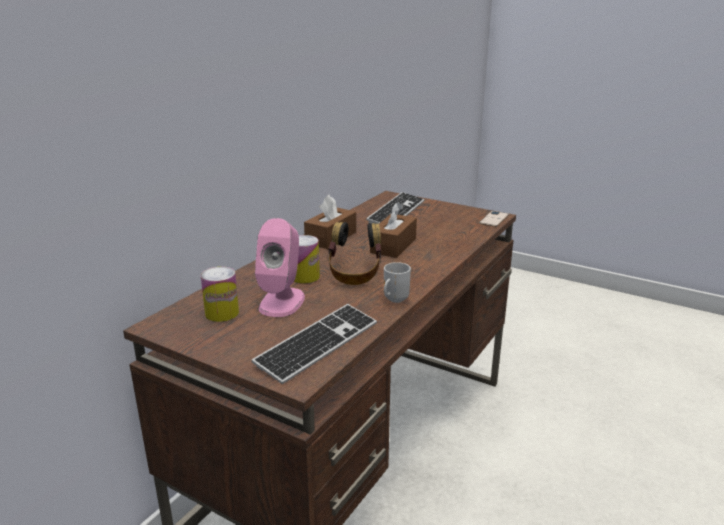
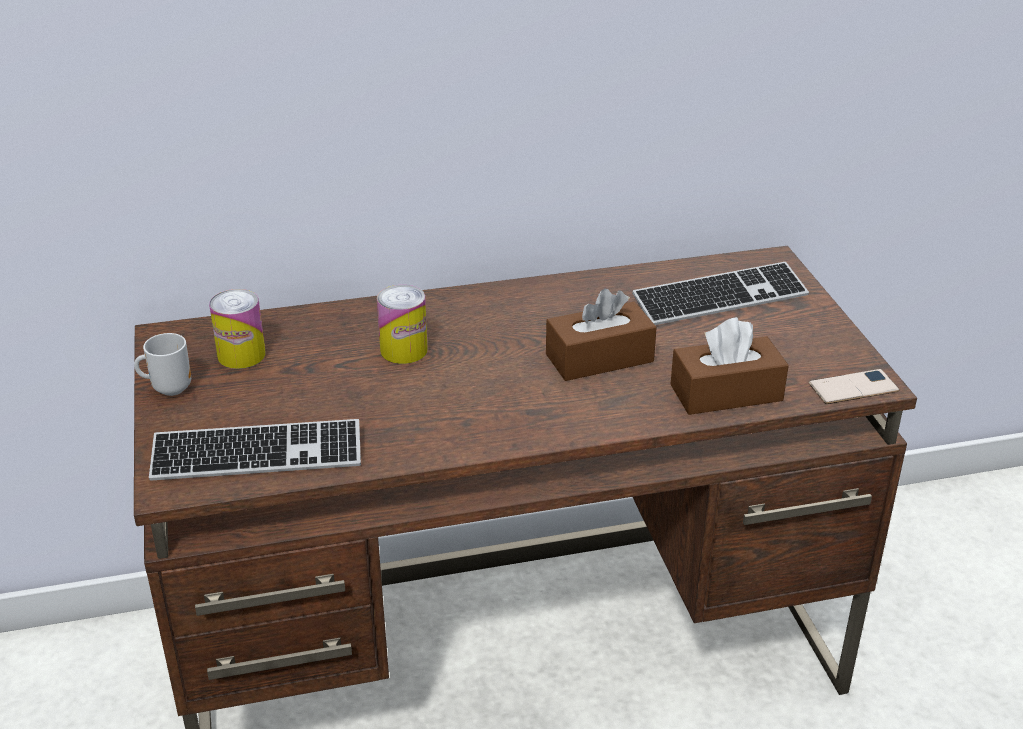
camera: 45 degrees right, 10 degrees up
(282, 302) = (320, 374): pink speaker -> none
(331, 238) = (543, 302): brown tissue box -> brown tissue box (726, 393)
(355, 274) = (465, 379): headphones -> none
(394, 300) = (439, 445): mug -> mug (169, 388)

